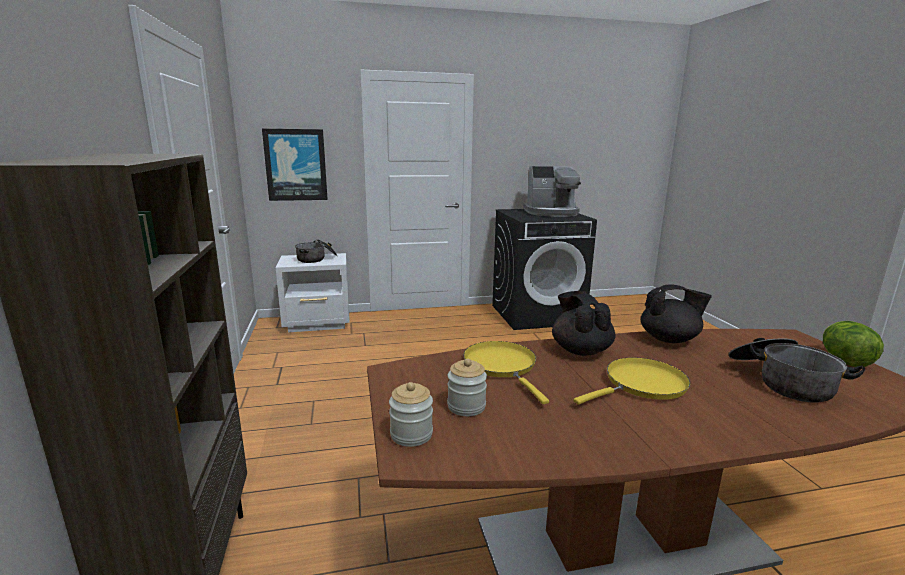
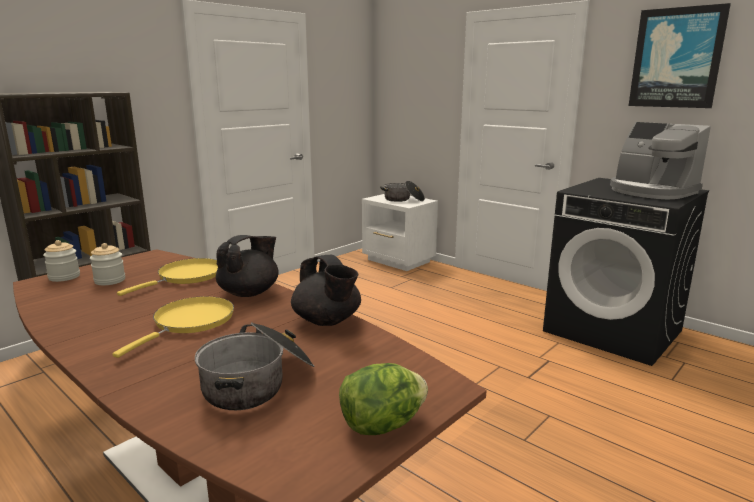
camera: 55 degrees right, 0 degrees up
(296, 165) = (409, 109): picture -> picture (676, 58)
(641, 385) = (190, 322): yellow frying pan -> yellow frying pan turned 90 degrees counterclockwise

